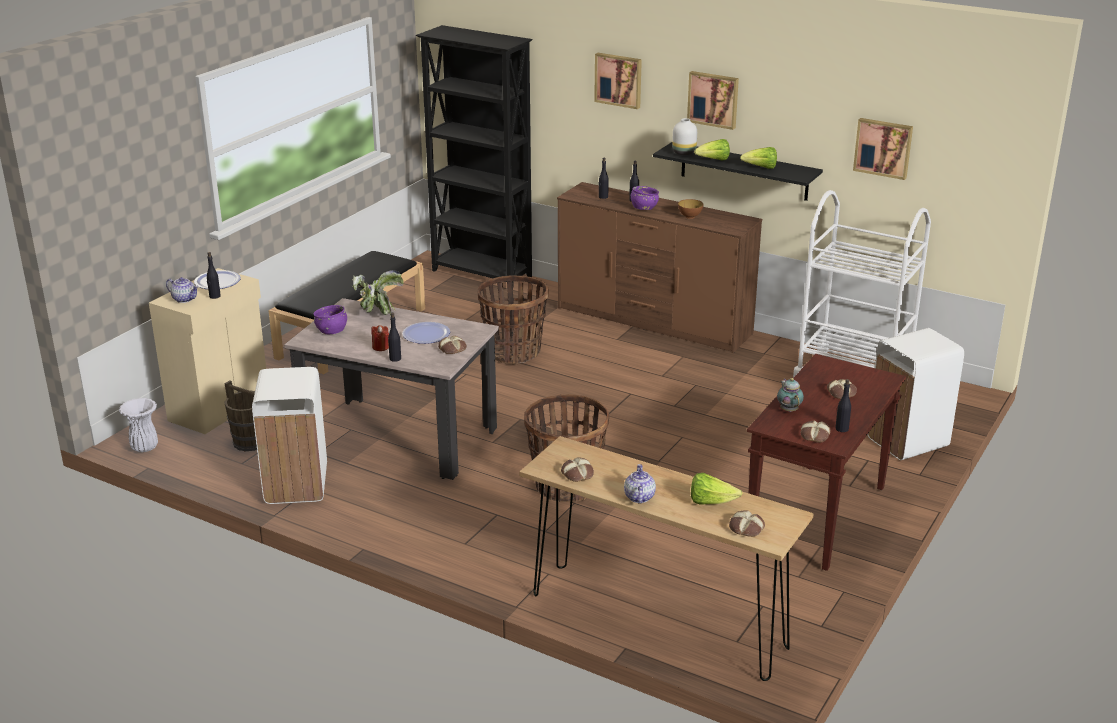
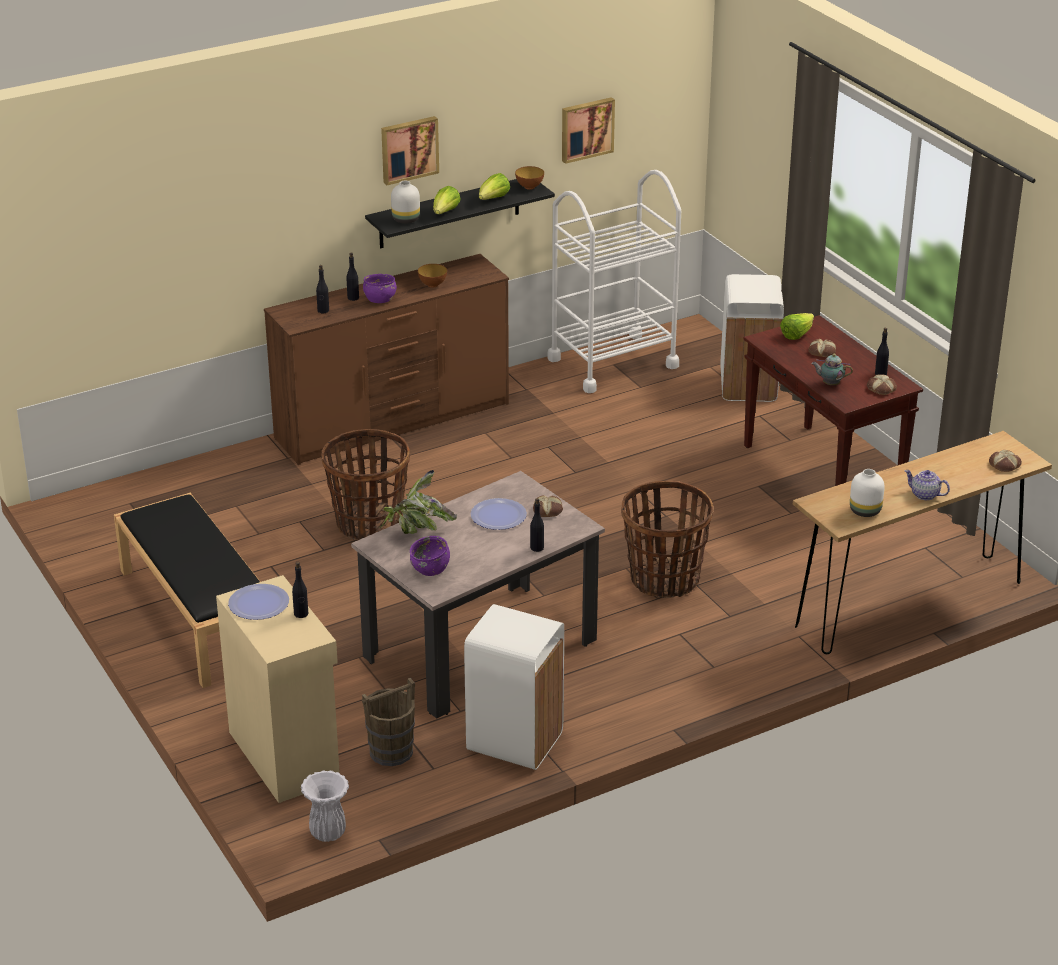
camera: 60 degrees left, 5 degrees up
(184, 299) = (286, 636): teapot -> none
(380, 347) = (501, 549): red candle -> none
(482, 274) = (152, 484): black bookcase -> none
(577, 474) = (865, 511): bread -> white vase
(619, 80) = (294, 171): picture -> none
(711, 502) = (956, 466): lettuce -> lettuce (796, 335)
(801, 173) = (529, 187): none -> bowl

